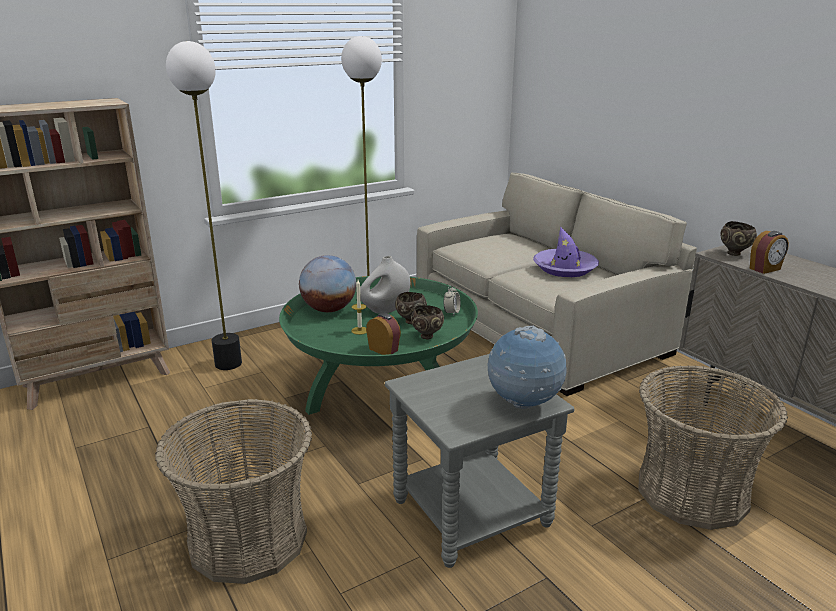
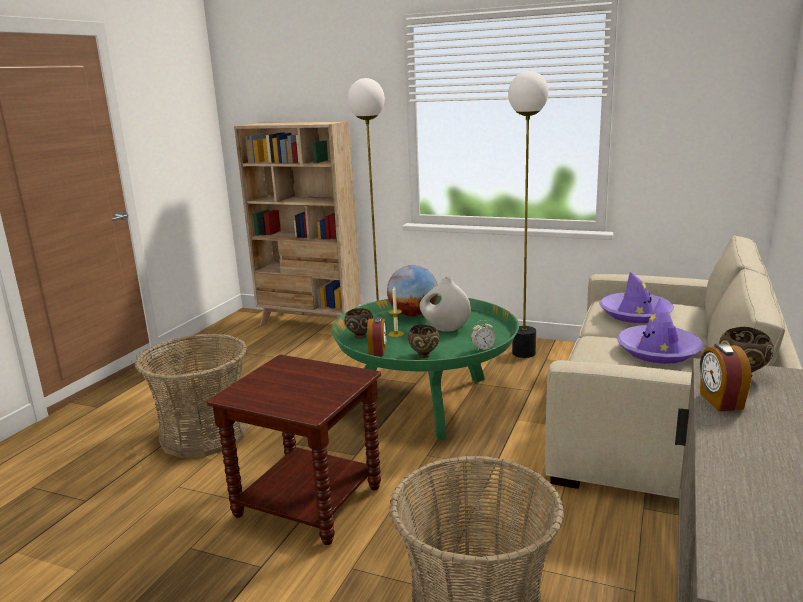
camera: 55 degrees right, 5 degrees down
(410, 322) = (439, 342): brown bowl -> brown bowl (359, 336)
(471, 512) = (309, 501): grey side table -> brown side table
(495, 249) = (635, 314): none -> purple hat
(523, 404) = (298, 405): globe -> none
(765, 269) = (720, 401): alarm clock -> alarm clock turned 60 degrees clockwise

